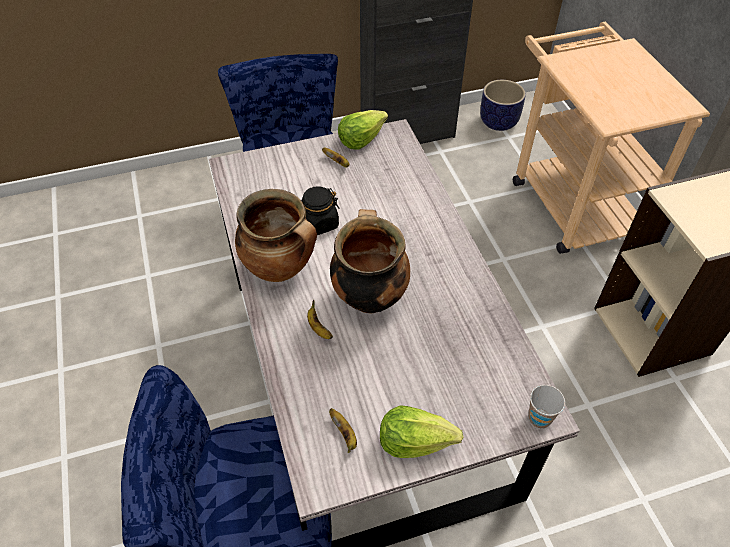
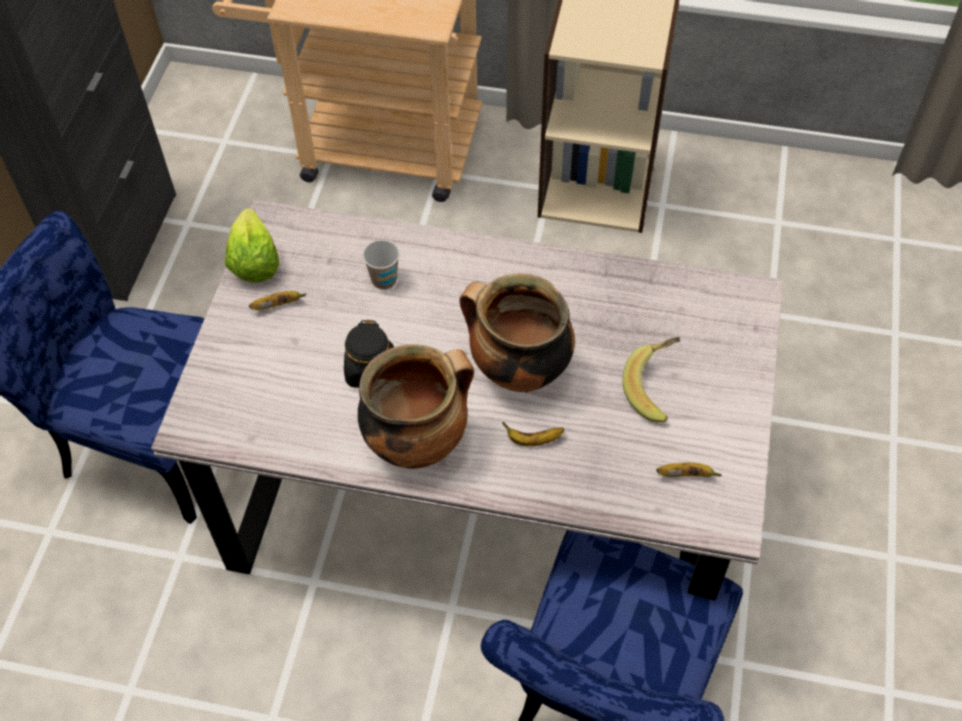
camera: 60 degrees left, 5 degrees up
(410, 384) = (657, 388): none -> banana
(415, 440) = (726, 416): lettuce -> none
(499, 122) = (190, 135): planter -> none
(539, 418) = (755, 302): cup -> cup (384, 280)

